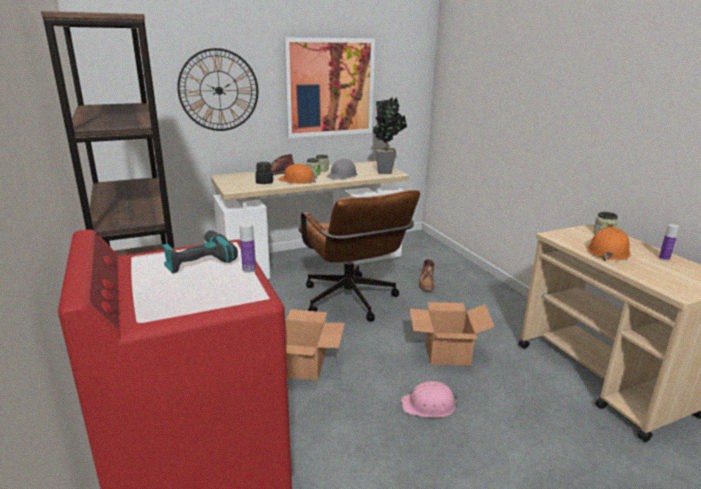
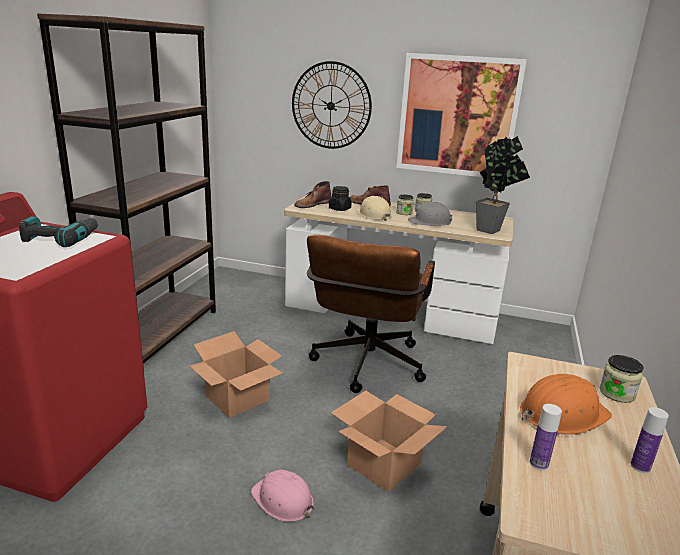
camera: 40 degrees right, 0 degrees up
(249, 270) = (63, 257): bottle -> bottle (539, 463)
(297, 180) = (373, 215): orange hard hat -> beige hard hat
(426, 283) = (478, 384): brown boot -> brown boot (312, 204)

